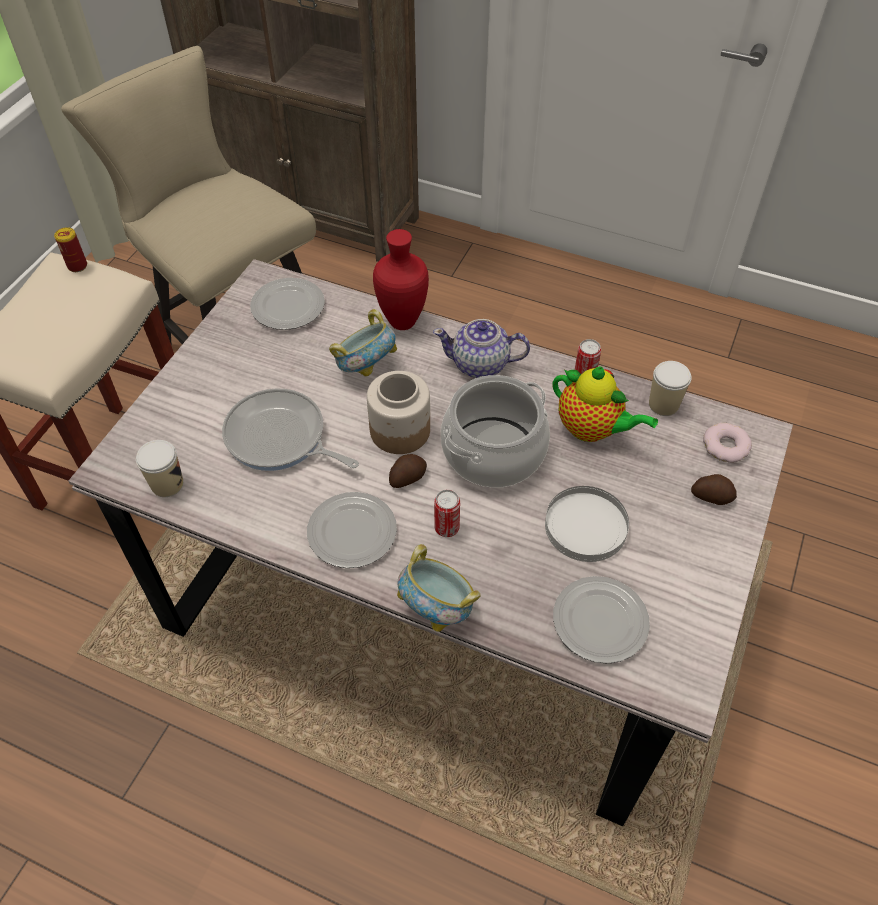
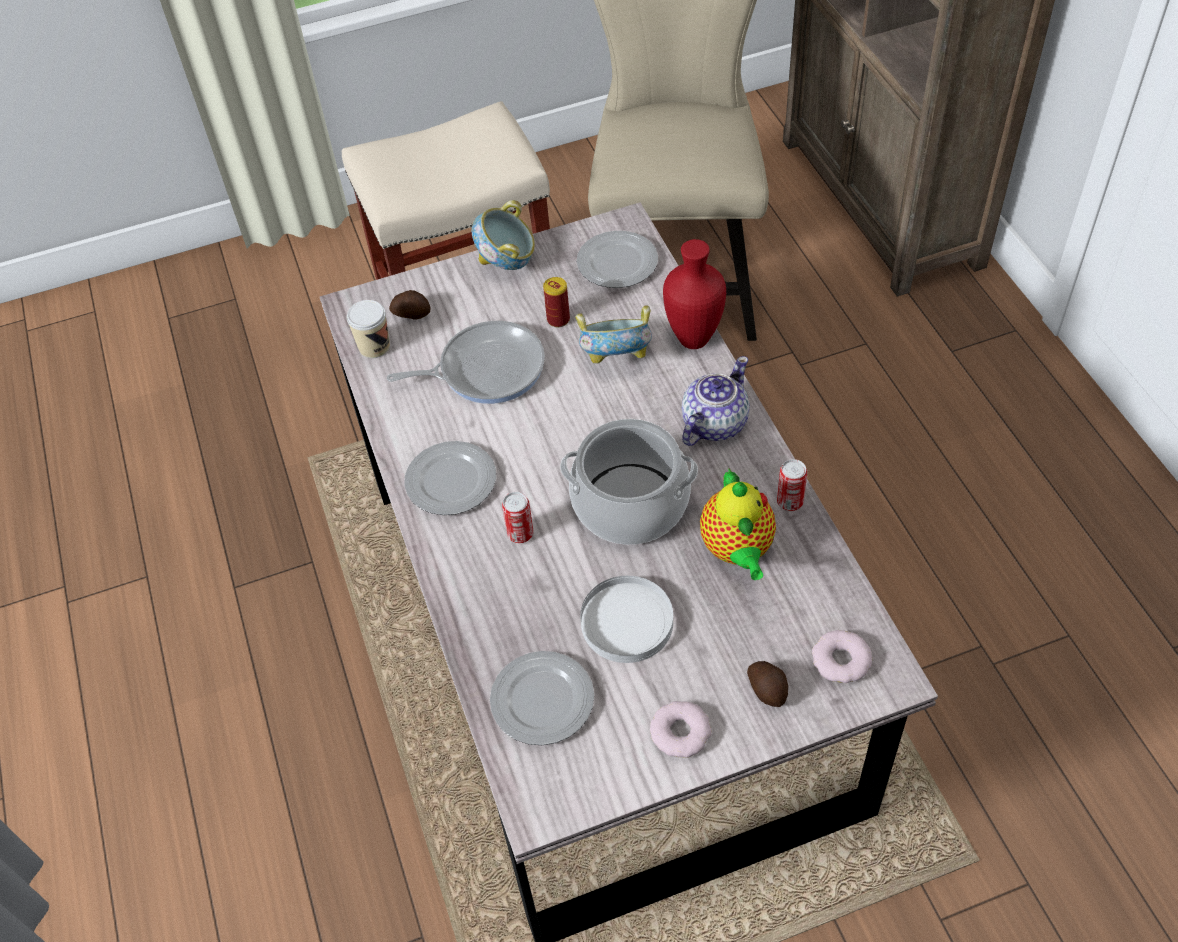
camera: 50 degrees right, 0 degrees up
(77, 266) = (501, 125): can -> can (558, 319)
(280, 438) = (486, 369): frying pan -> frying pan turned 90 degrees clockwise
(399, 431) = (578, 430): jar -> none
(407, 477) = (539, 471): potato -> potato (411, 313)
(437, 609) = (440, 586): bowl -> bowl (507, 263)
(481, 364) = (713, 423): teapot -> teapot turned 75 degrees clockwise
(663, 404) = (832, 580): cup -> none
(700, 564) = (680, 732): none -> donut

